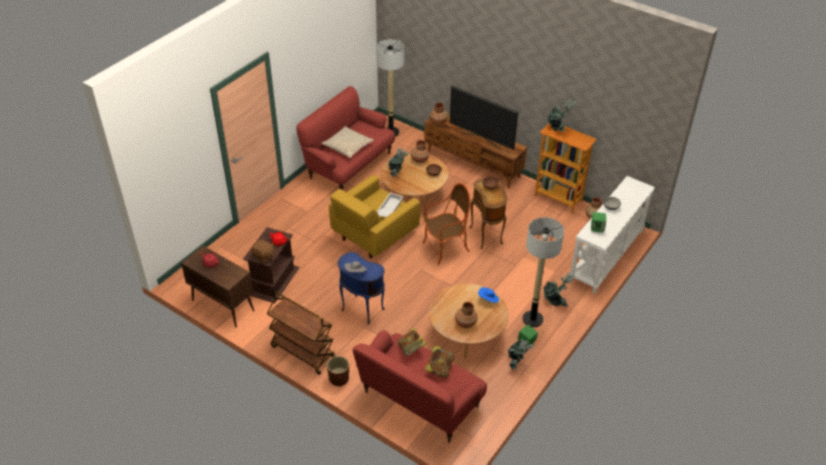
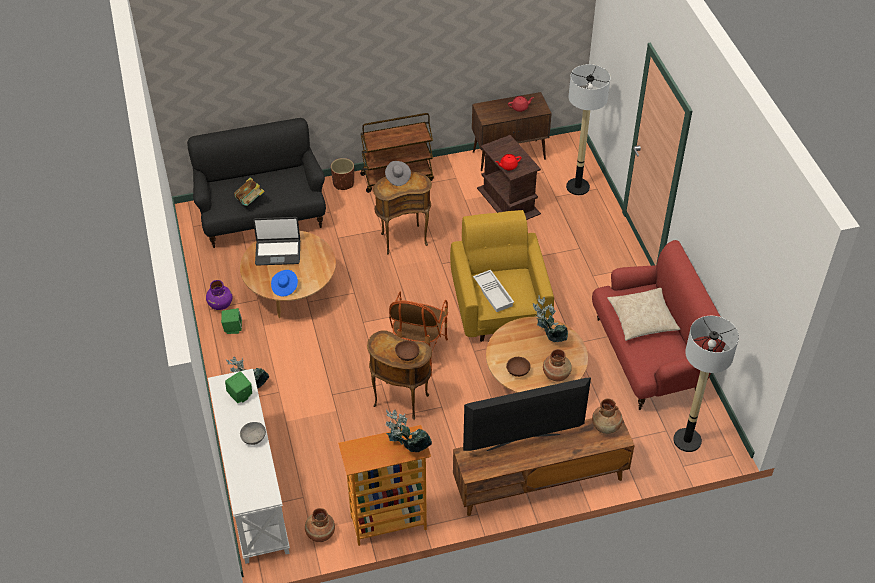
camera: 130 degrees right, 5 degrees up
(263, 256) = (498, 148): brown plush toy -> none
(361, 311) = (403, 238): blue side table -> brown side table
(411, 349) = (291, 196): book -> none
(419, 401) = (262, 217): red sofa -> black sofa
(465, 323) = (278, 252): brown vase -> laptop
(517, 363) = (220, 304): potted plant -> purple vase
(532, 319) = (251, 353): floor lamp -> floor lamp (577, 187)

